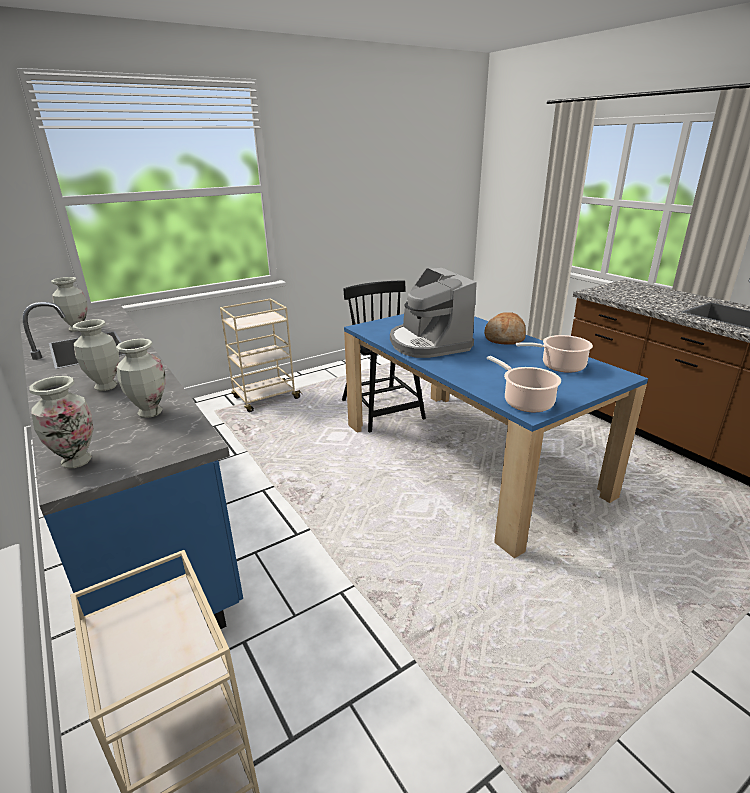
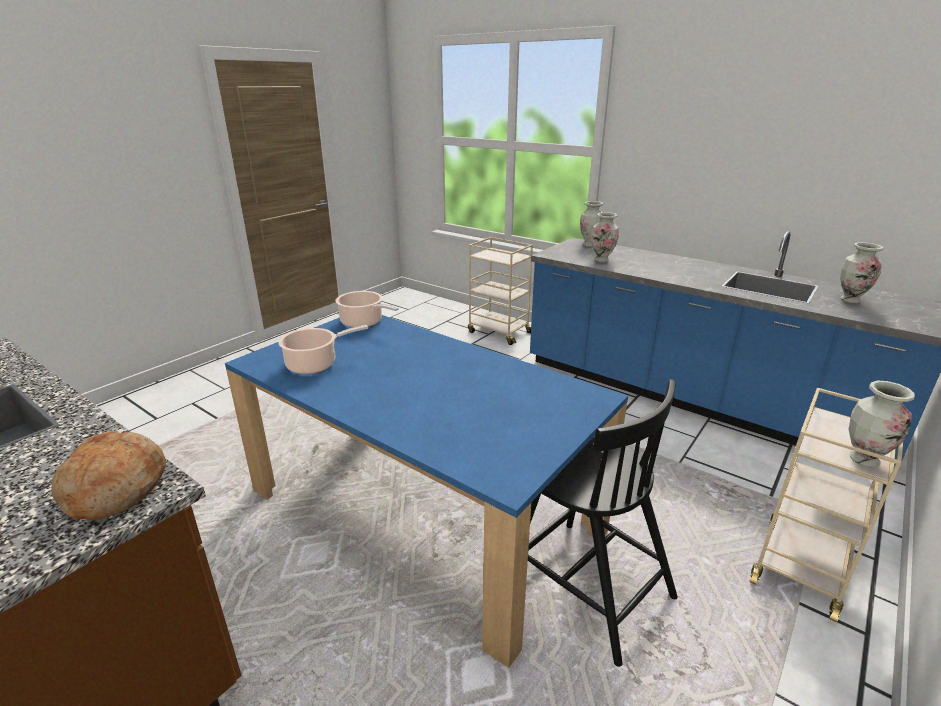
camera: 160 degrees right, 0 degrees up
(106, 386) = (665, 266): vase -> vase (863, 459)
(428, 344) = (480, 377): coffee machine -> none
(504, 338) = (376, 405): bread -> bread (115, 488)

